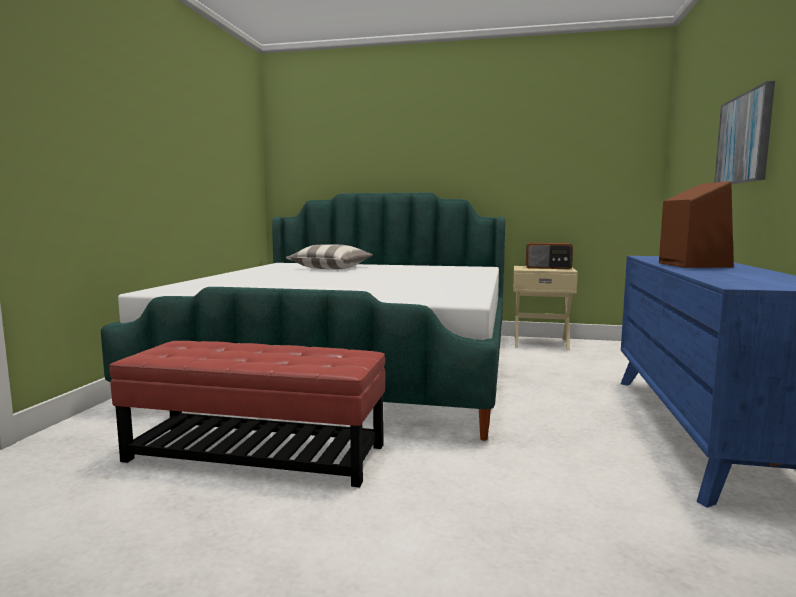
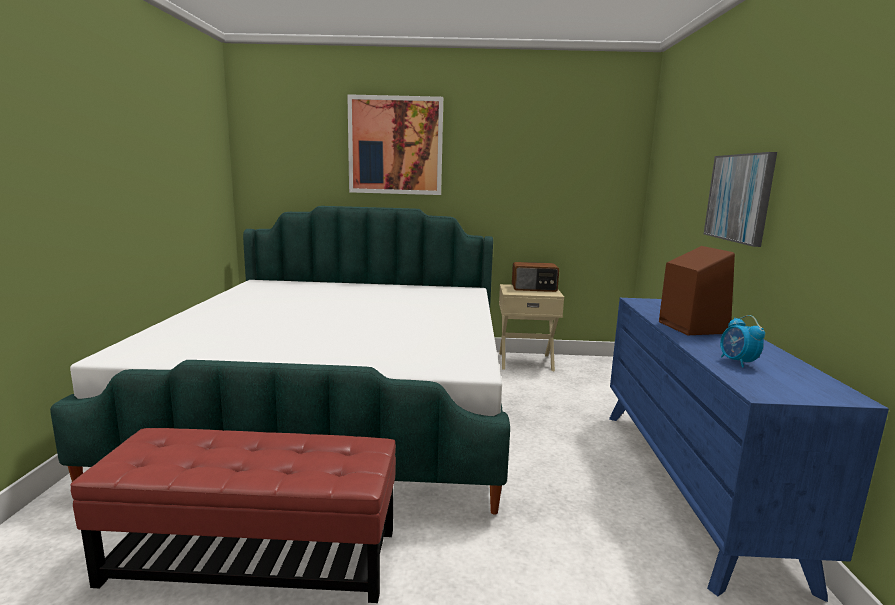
camera: 10 degrees left, 5 degrees up
(330, 268) = (313, 293): pillow -> none
(411, 134) = (395, 145): none -> picture
(727, 276) = (737, 362): none -> alarm clock

